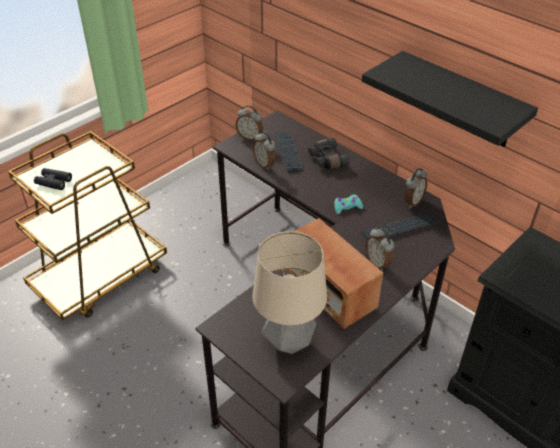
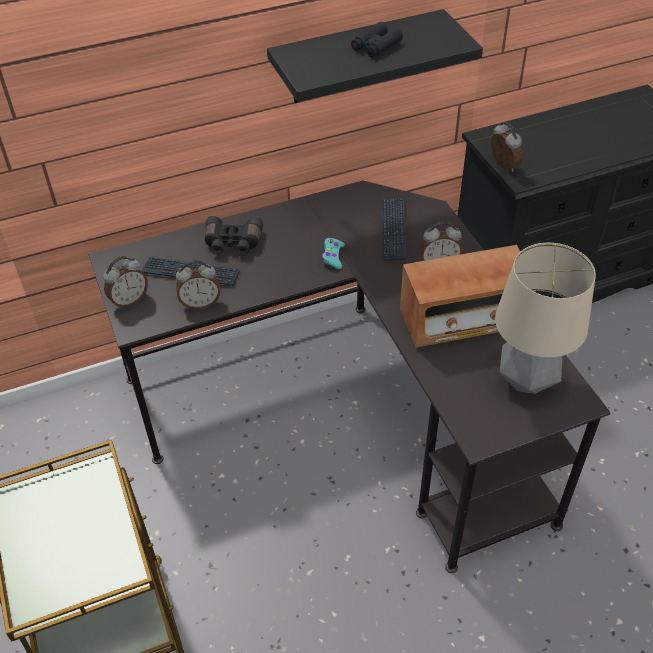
camera: 65 degrees left, 5 degrees up
(53, 182) = (73, 570): black binoculars -> black binoculars (376, 46)
(412, 202) = (356, 202): alarm clock -> alarm clock (502, 166)

